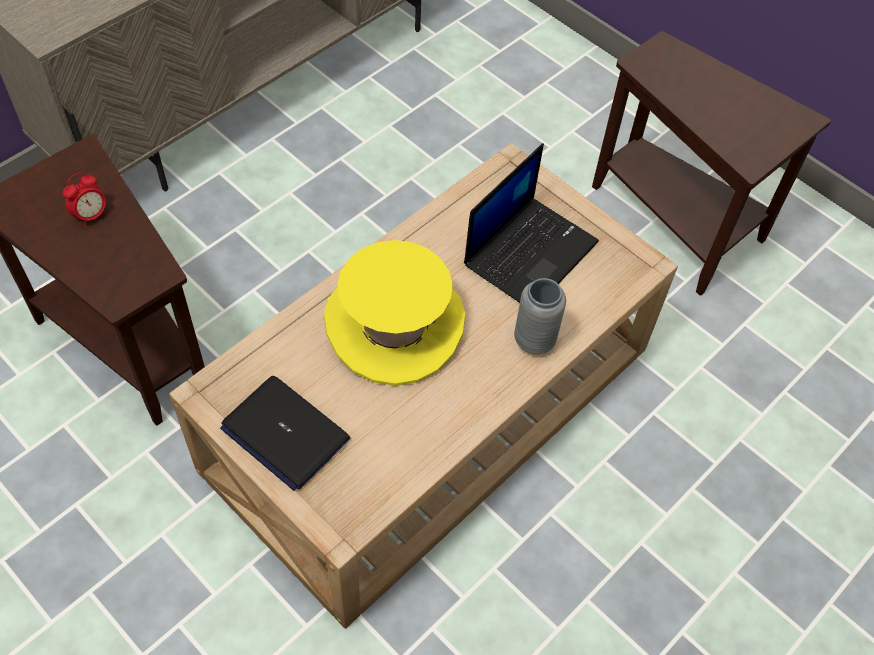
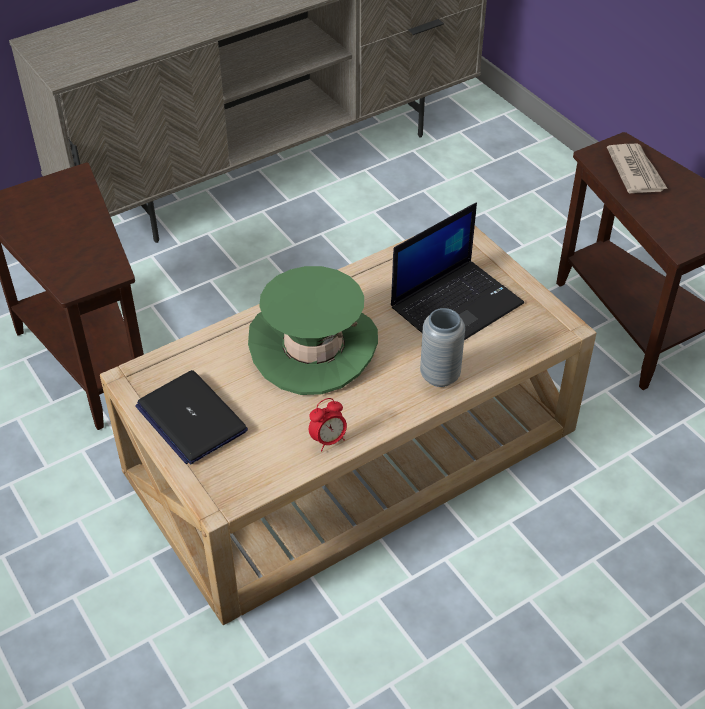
camera: 15 degrees right, 10 degrees down
(91, 216) = (68, 222): alarm clock -> alarm clock (328, 440)
(394, 325) = (313, 347): yellow hat -> green hat
(684, 78) = (635, 171): none -> newspaper

